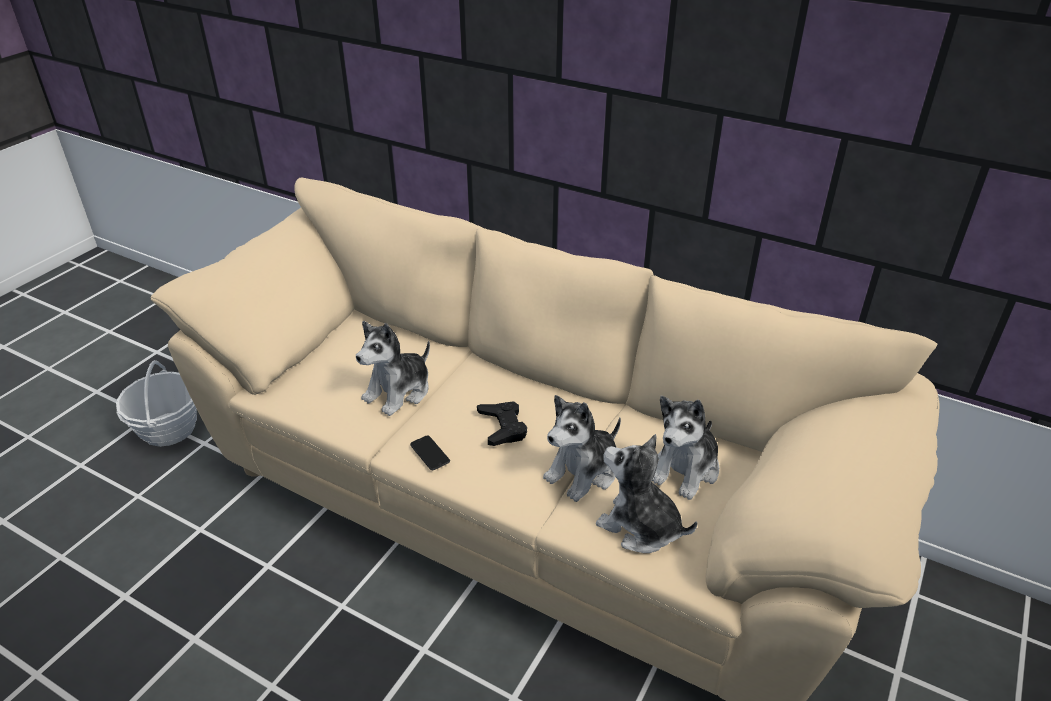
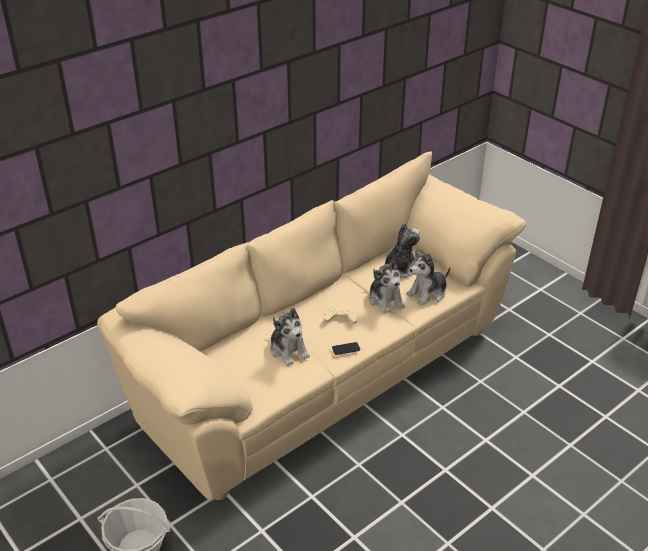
camera: 70 degrees left, 0 degrees up
(502, 427) = (340, 317): black game controller -> beige game controller
(686, 469) = (400, 268): plush toy -> plush toy turned 105 degrees counterclockwise

